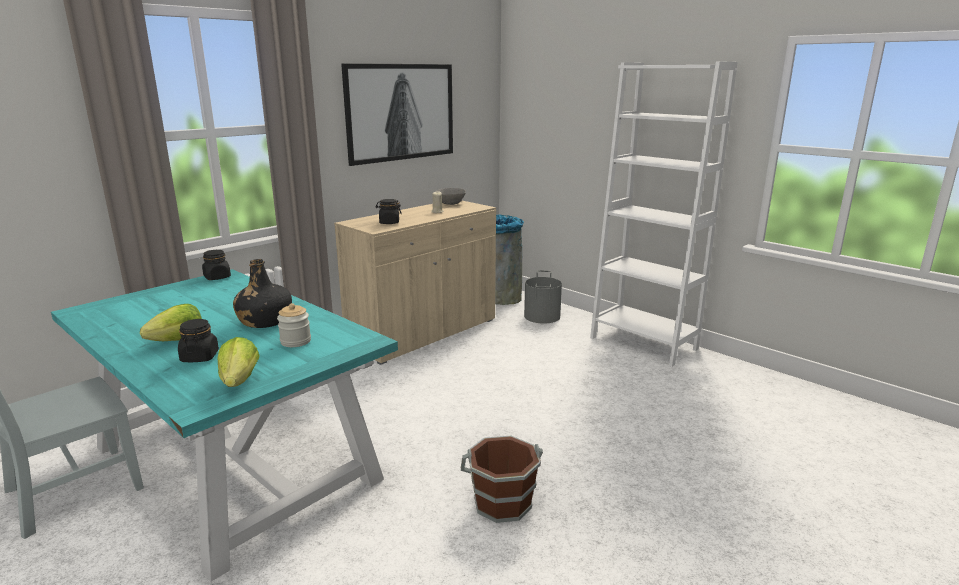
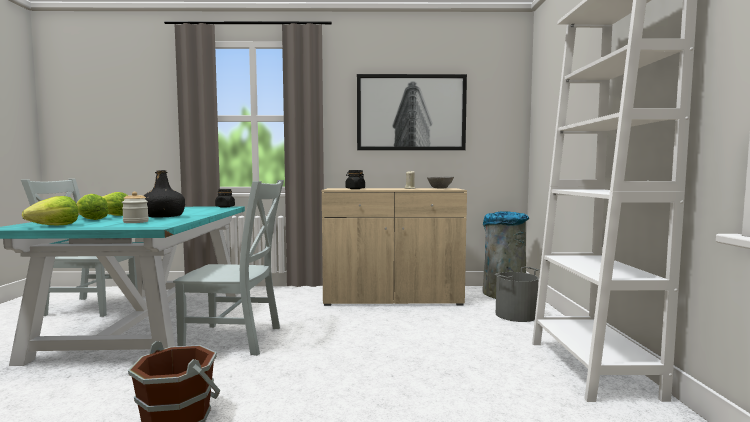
camera: 45 degrees right, 15 degrees down
(200, 357) = (90, 219): black jar -> lettuce
(386, 432) = (237, 339): none -> grey chair

